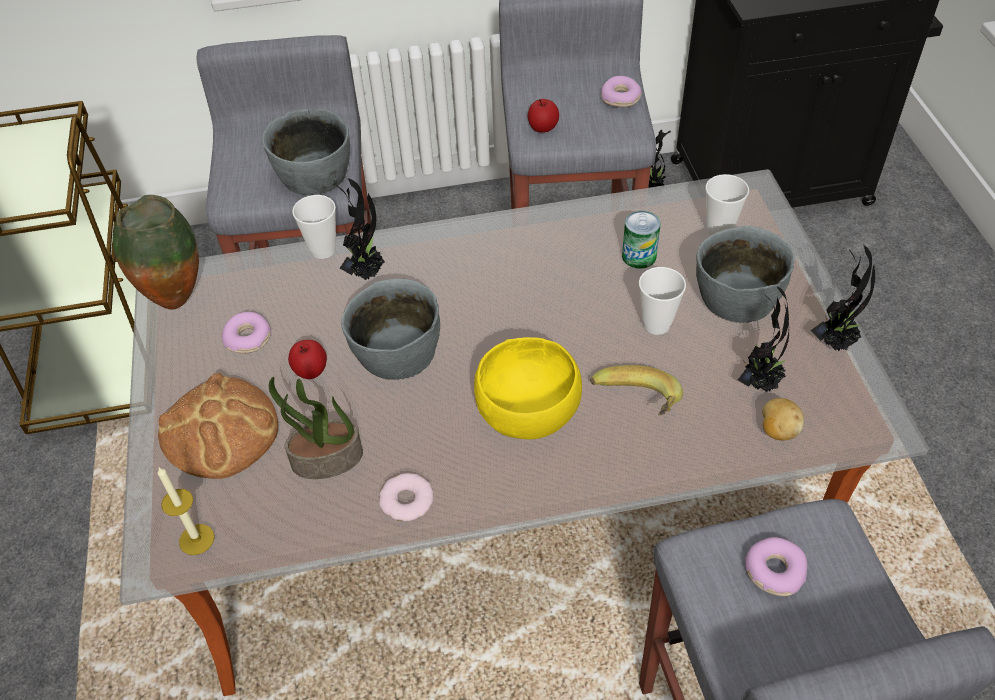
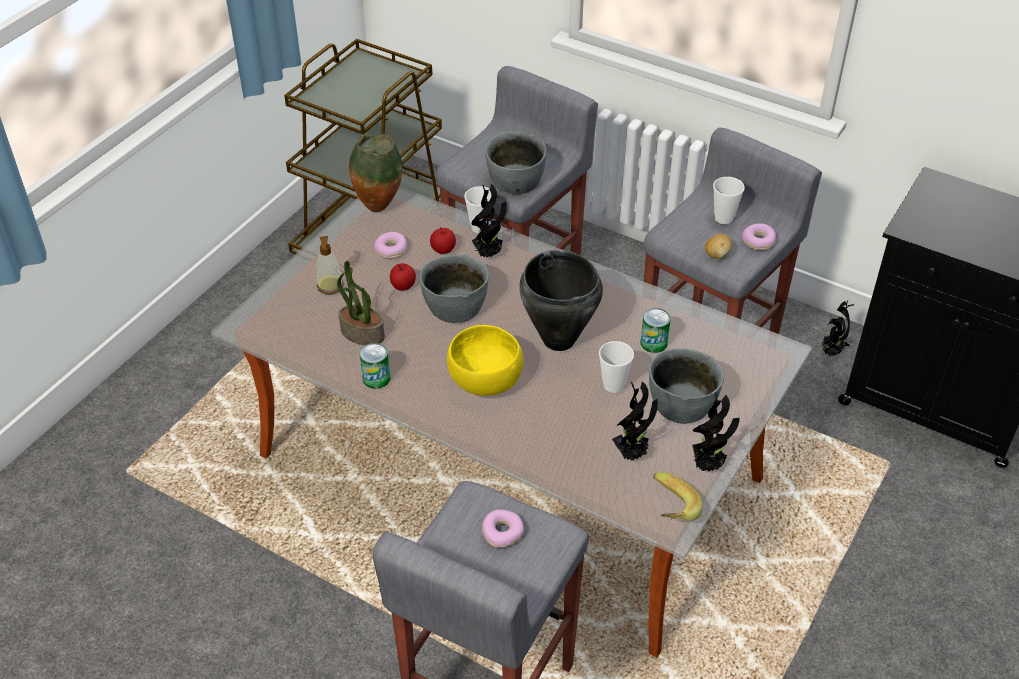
camera: 40 degrees right, 5 degrees down
(196, 539) = (267, 328): candle -> none
(221, 430) = (330, 286): bread -> soap dispenser
(406, 501) = (376, 378): donut -> can
(543, 127) = (683, 230): apple -> apple (443, 249)
(548, 316) = (558, 340): none -> black cooking pot
(635, 407) = (545, 417): banana -> banana (668, 510)
(719, 230) = (724, 361): cup -> cup (723, 218)
(778, 430) = (608, 483): potato -> potato (717, 255)

